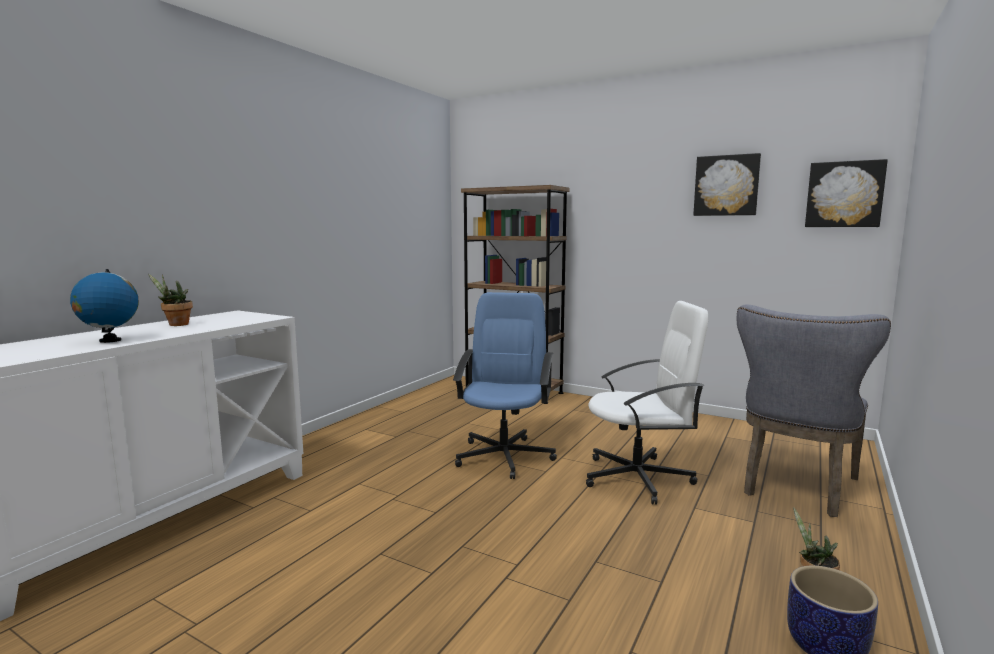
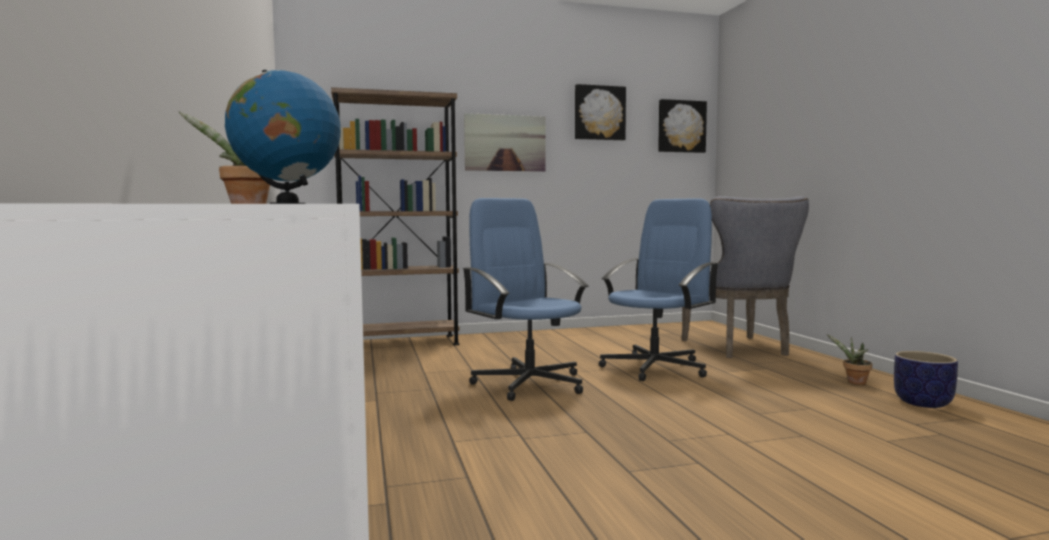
camera: 45 degrees left, 5 degrees down
(620, 222) = (505, 143): none -> picture
(639, 478) = (656, 367): white office chair -> blue office chair

